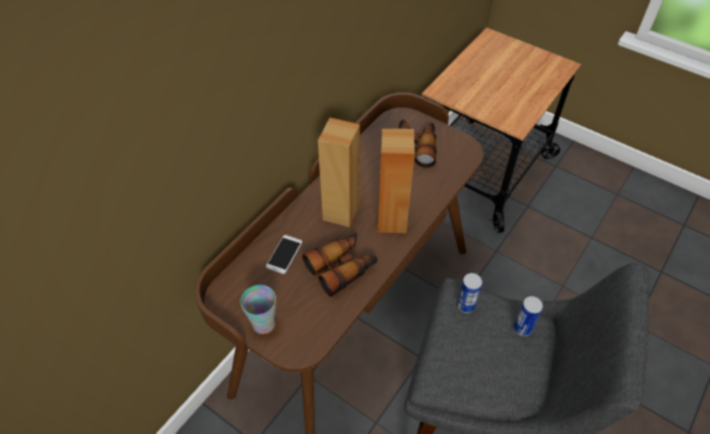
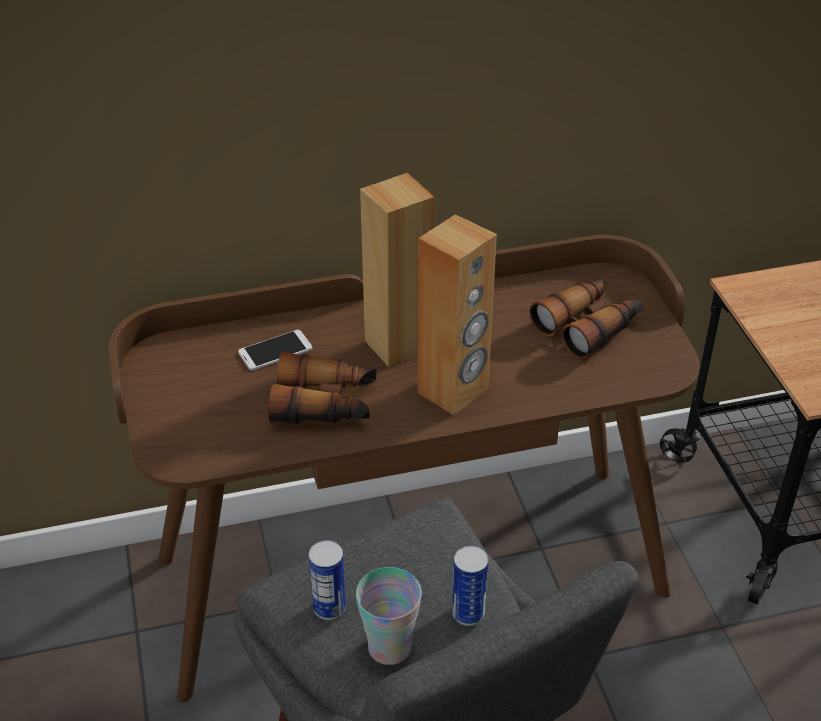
camera: 40 degrees right, 10 degrees down
(263, 324) = (168, 406): cup -> cup (389, 647)
(465, 306) = (423, 538): can -> can (329, 608)

